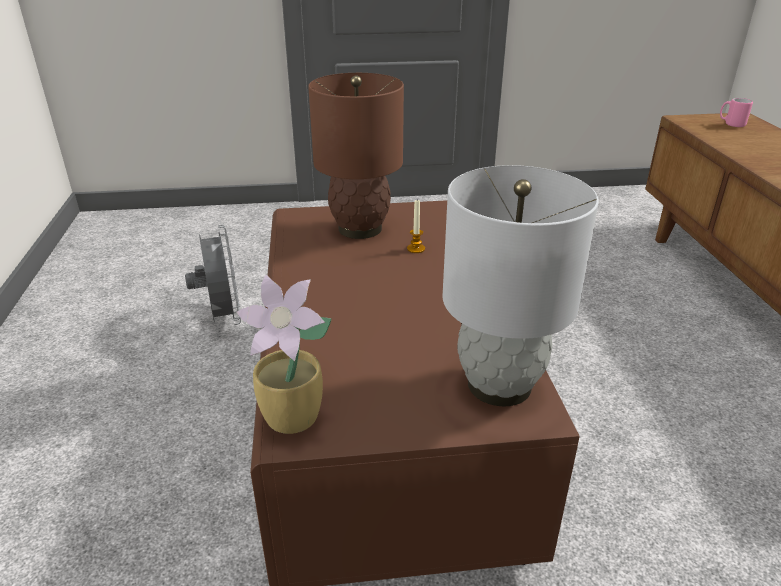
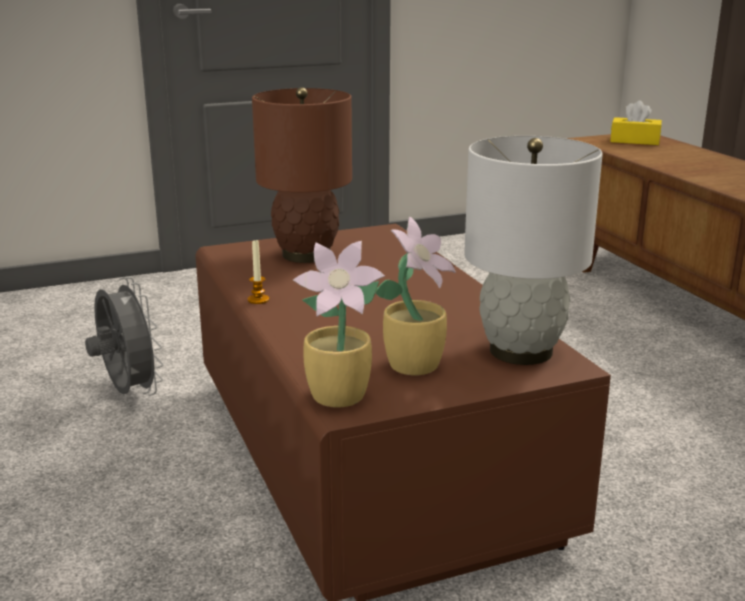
camera: 15 degrees left, 10 degrees down
(387, 387) = (416, 365): none -> potted plant
(416, 249) = (376, 265): candle -> candle (258, 300)
(731, 124) = (634, 141): pink mug -> yellow tissue box

